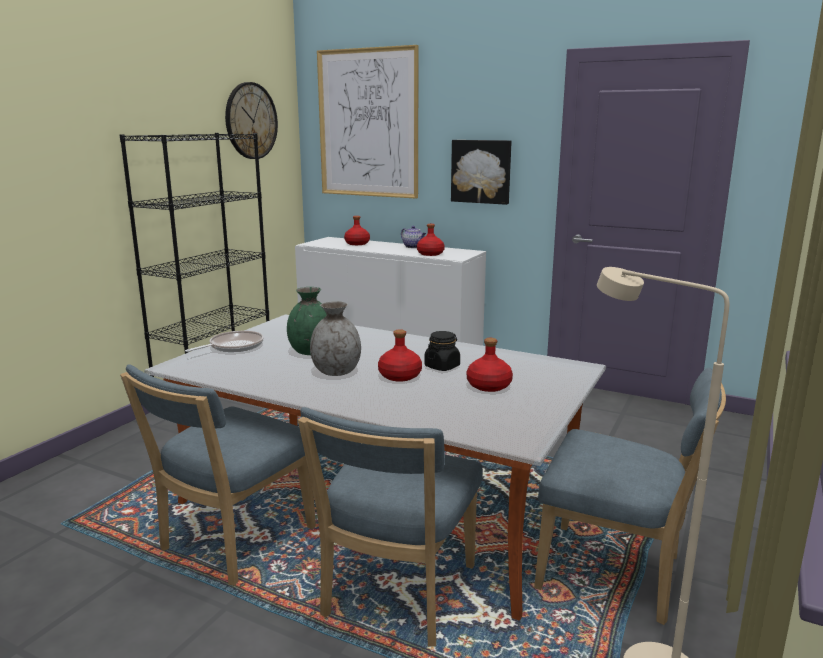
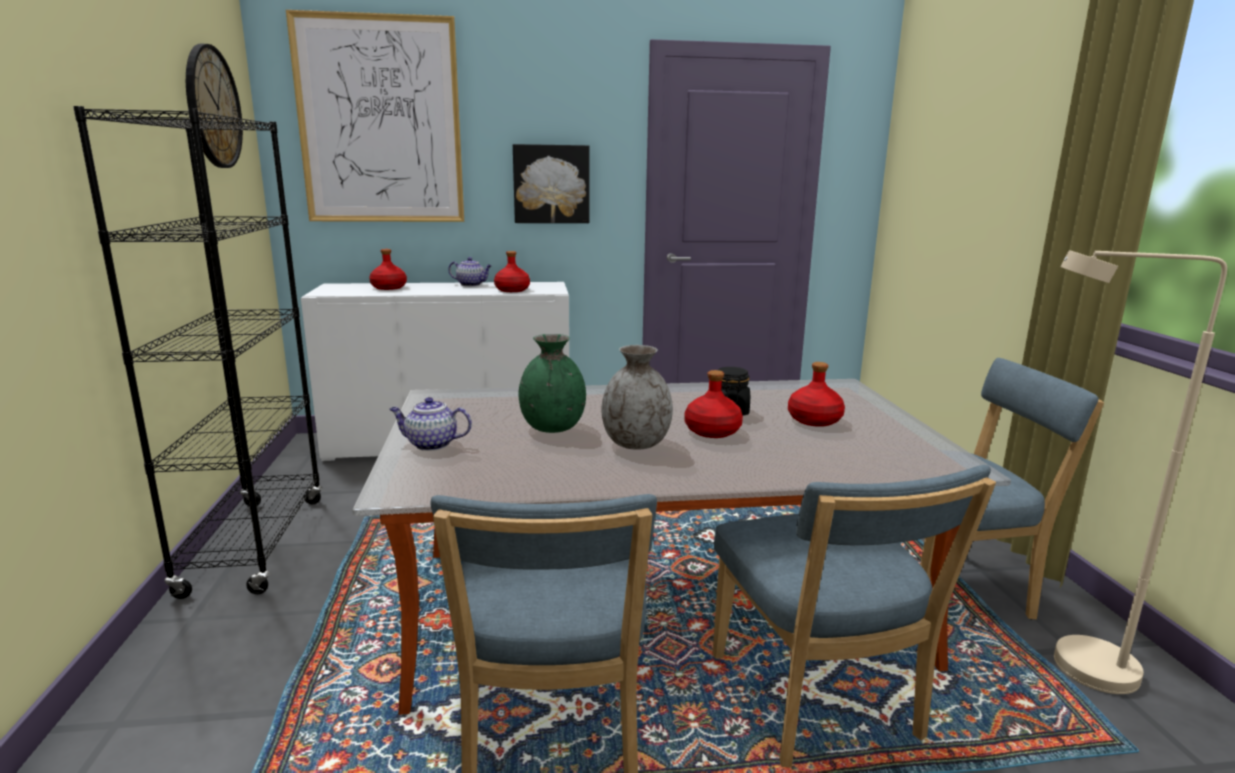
camera: 35 degrees left, 0 degrees up
(233, 347) = (430, 444): frying pan -> teapot

